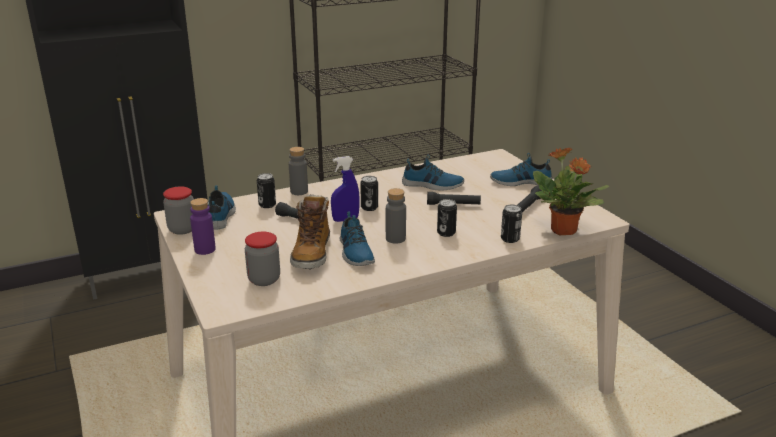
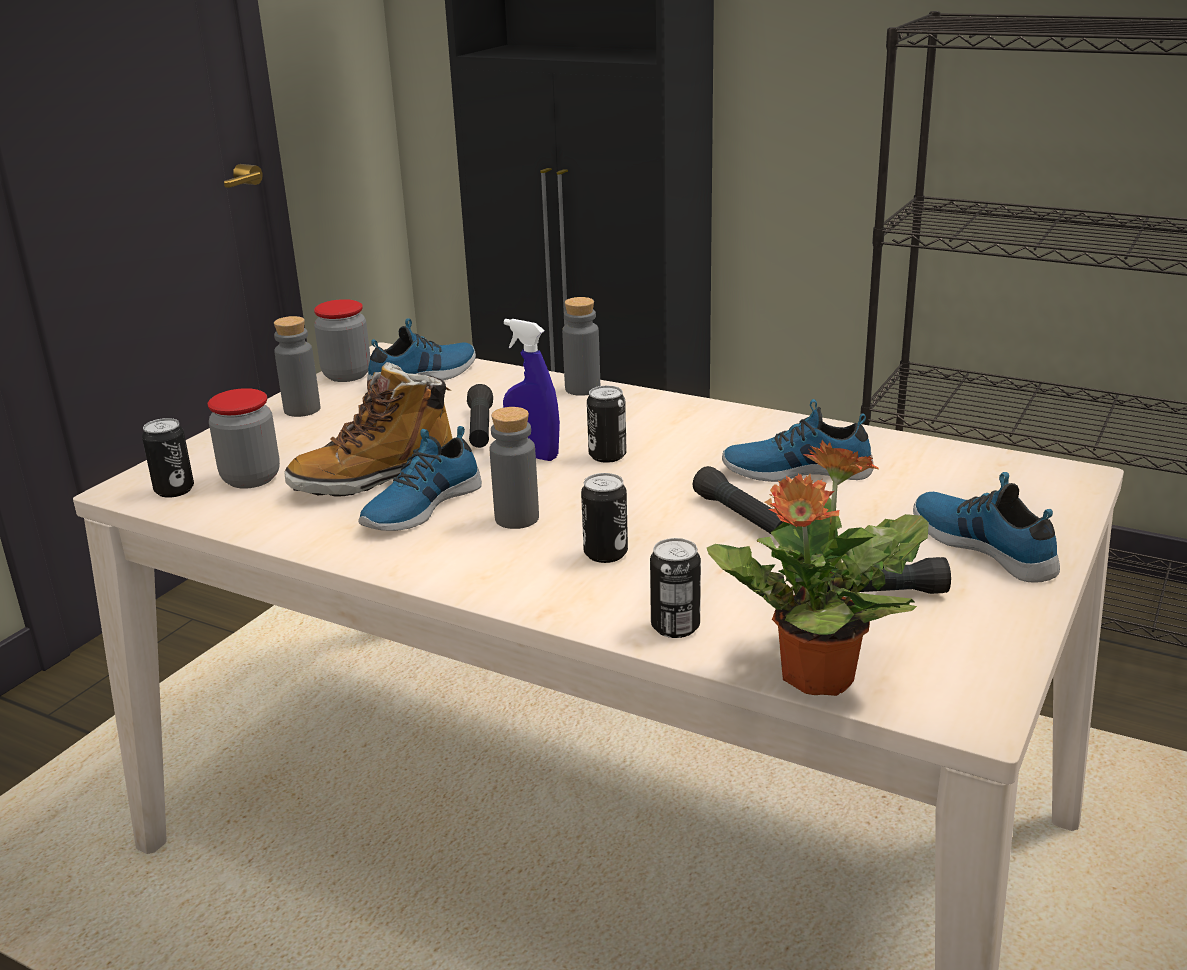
camera: 55 degrees right, 0 degrees up
(205, 249) = (302, 410): purple bottle -> grey bottle
(267, 205) = (500, 388): can -> can (174, 490)
(432, 185) = (796, 470): shoe -> shoe turned 120 degrees clockwise

